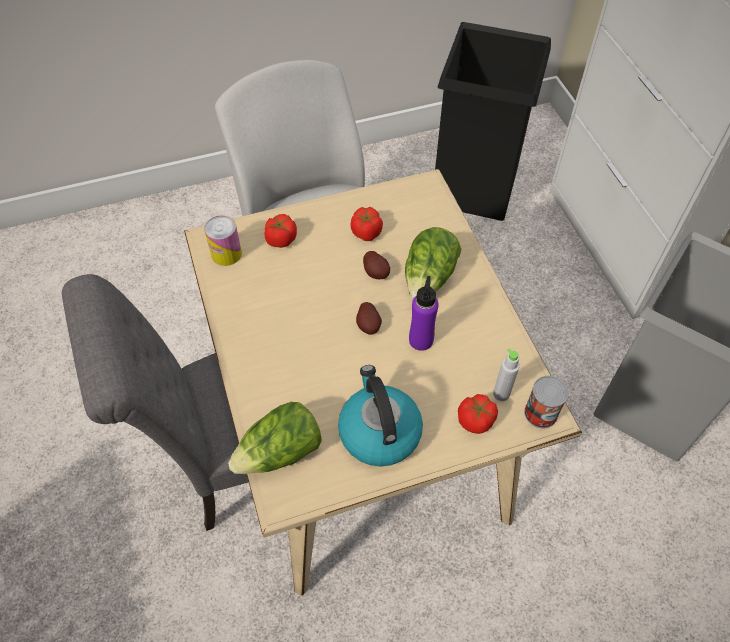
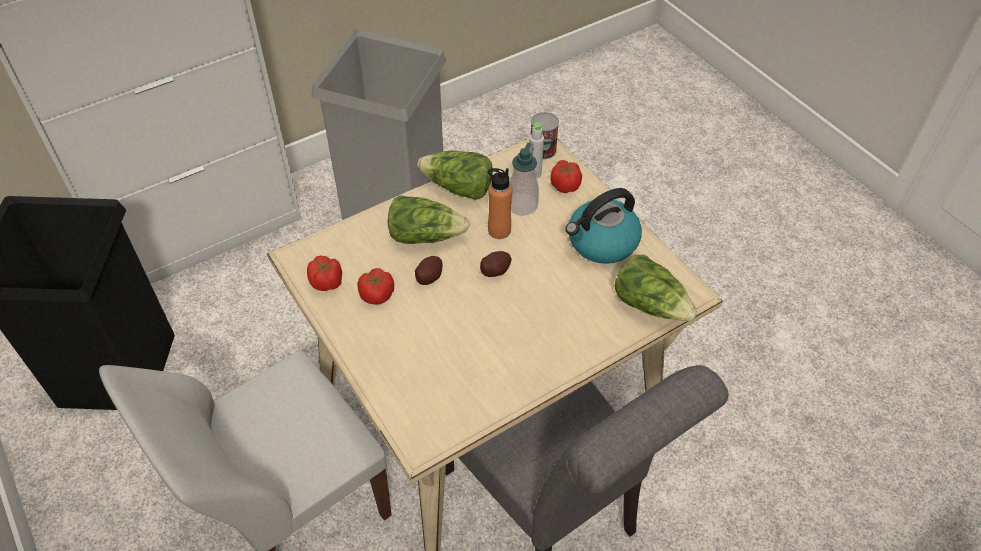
camera: 105 degrees left, 5 degrees down
(226, 254) = (439, 417): can -> none
(281, 239) = (405, 369): tomato -> tomato (327, 282)
(421, 340) = (499, 230): purple bottle -> orange bottle
(453, 369) = (522, 205): none -> soap dispenser
(490, 317) = (458, 188): none -> lettuce

